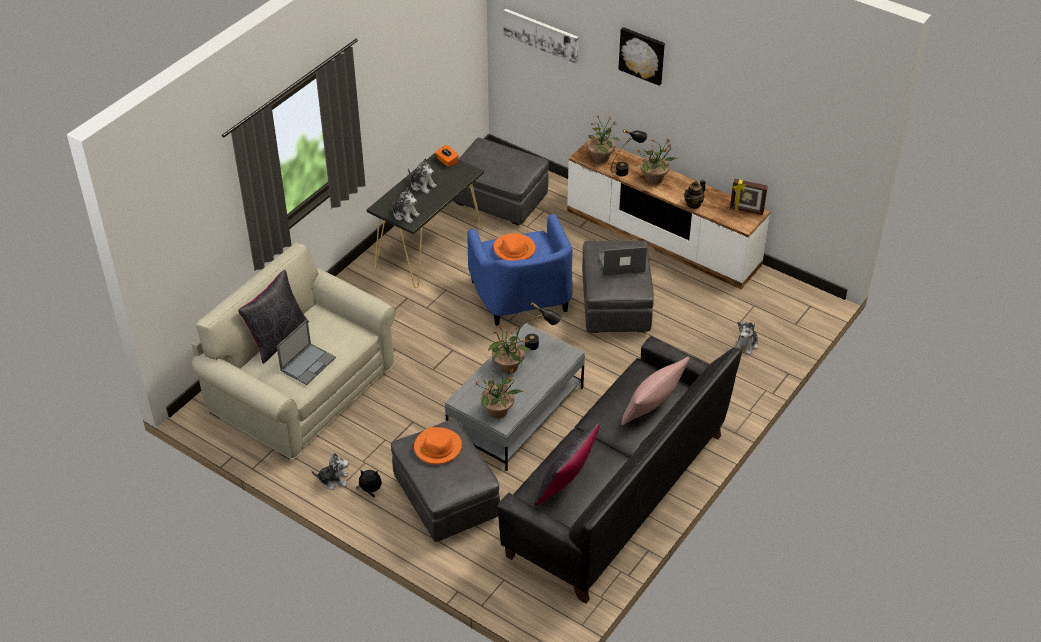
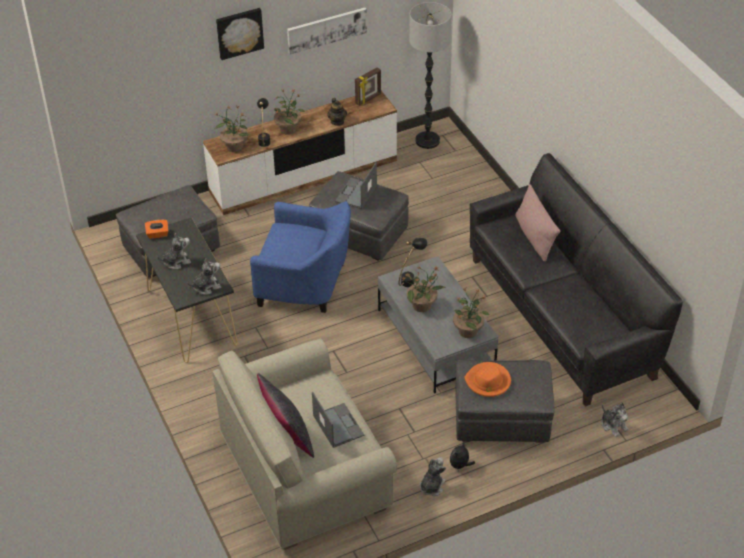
camera: 60 degrees left, 0 degrees up
(514, 250) = (289, 246): orange hat -> none
(541, 35) = (131, 81): picture -> picture (326, 29)
(566, 486) = (589, 317): black pillow -> none
(746, 345) = (457, 184): plush toy -> plush toy (613, 425)
(791, 299) = (427, 141): none -> floor lamp

